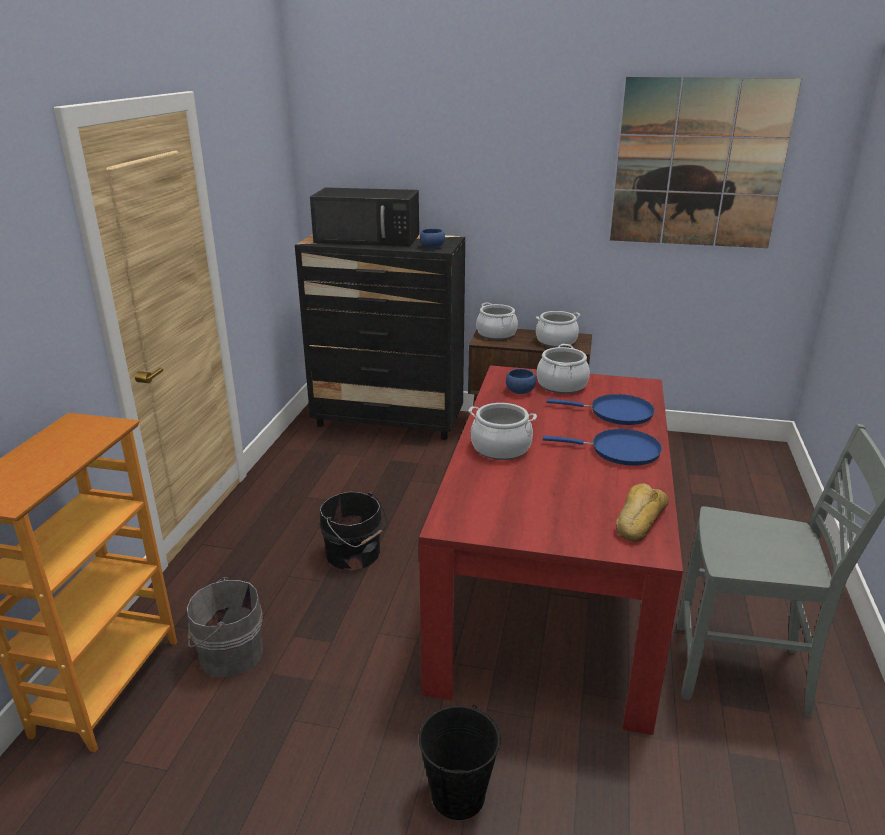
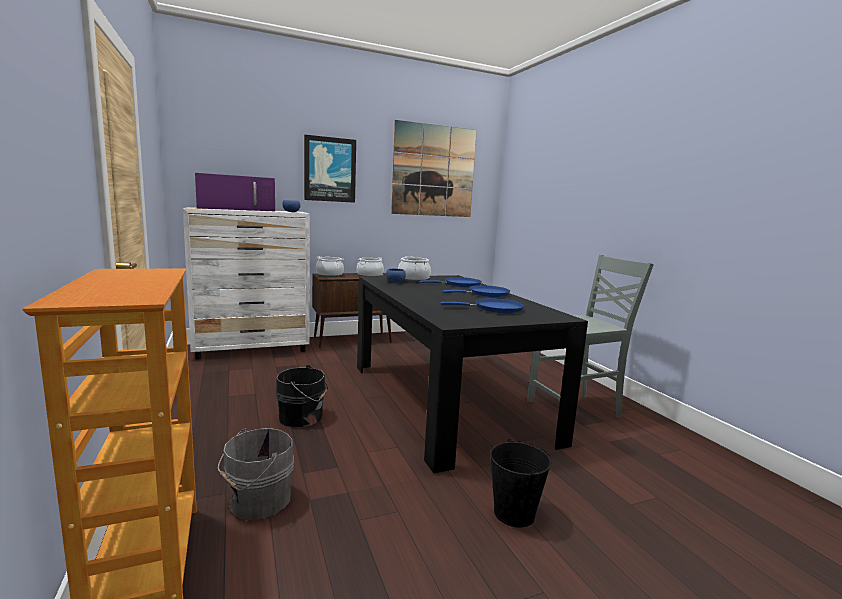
camera: 35 degrees left, 15 degrees down
(369, 238) = (237, 209): black microwave -> purple microwave
(389, 420) = (252, 348): black dresser -> white dresser
(500, 448) = (423, 298): cooking pot -> none
(510, 170) = (330, 169): none -> picture
(551, 584) = (446, 400): red dining table -> black dining table
(570, 499) = (494, 309): none -> blue frying pan
(638, 519) = (538, 310): bread -> none

